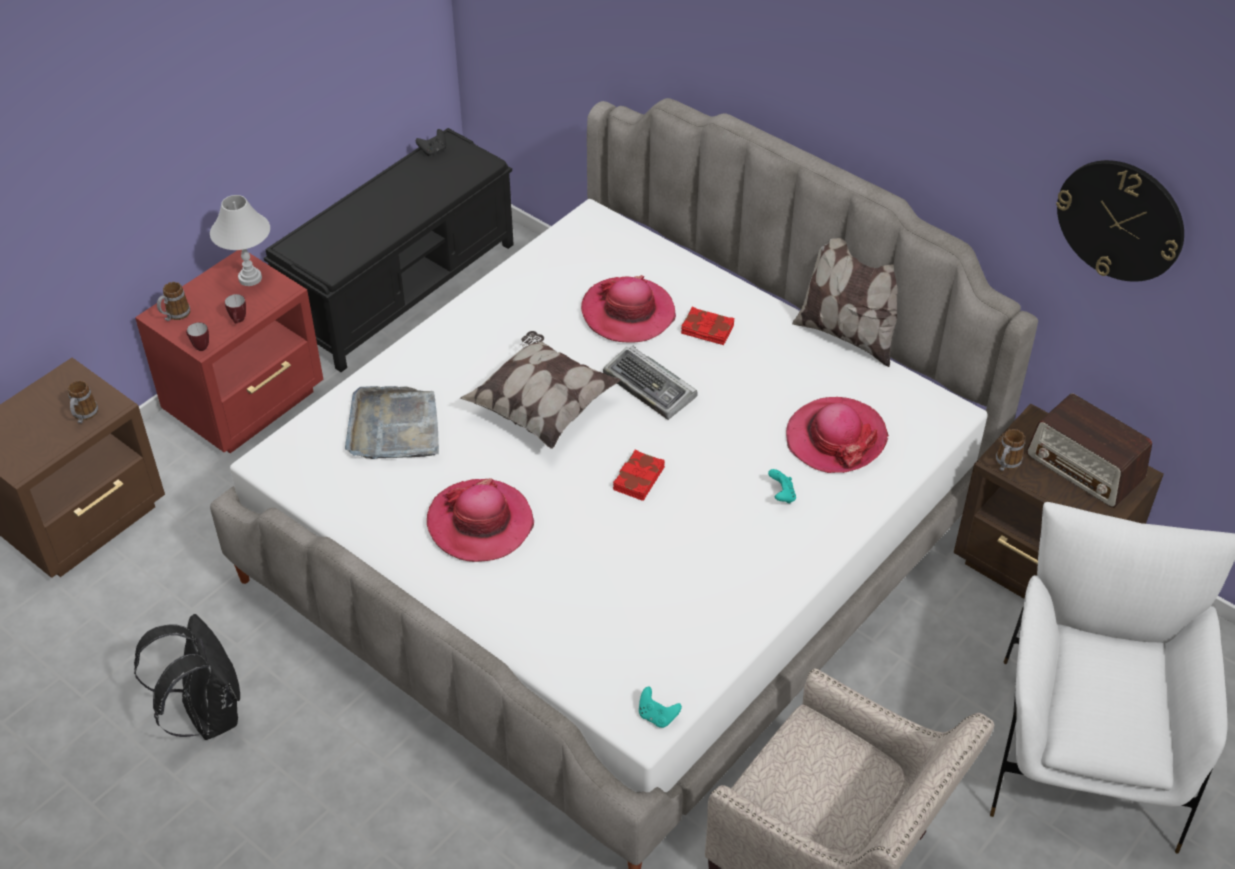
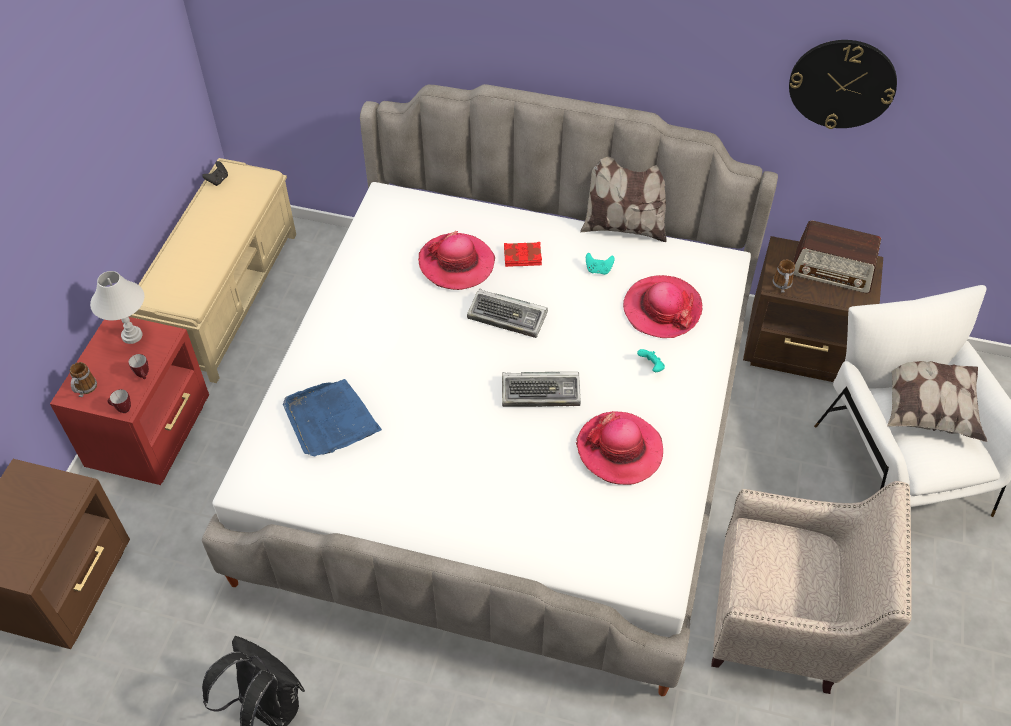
camera: 25 degrees left, 5 degrees up
(84, 416) = (55, 506): mug -> none
(394, 428) = (330, 420): grey tray -> blue tray
(402, 287) = (227, 297): black bench -> beige bench
(480, 523) = (445, 473): hat -> hat (619, 450)
(542, 407) = (436, 361): pillow -> pillow (926, 407)
(638, 479) = (541, 392): red book -> keyboard
(657, 716) = (666, 574): turquoise game controller -> turquoise game controller (598, 270)

